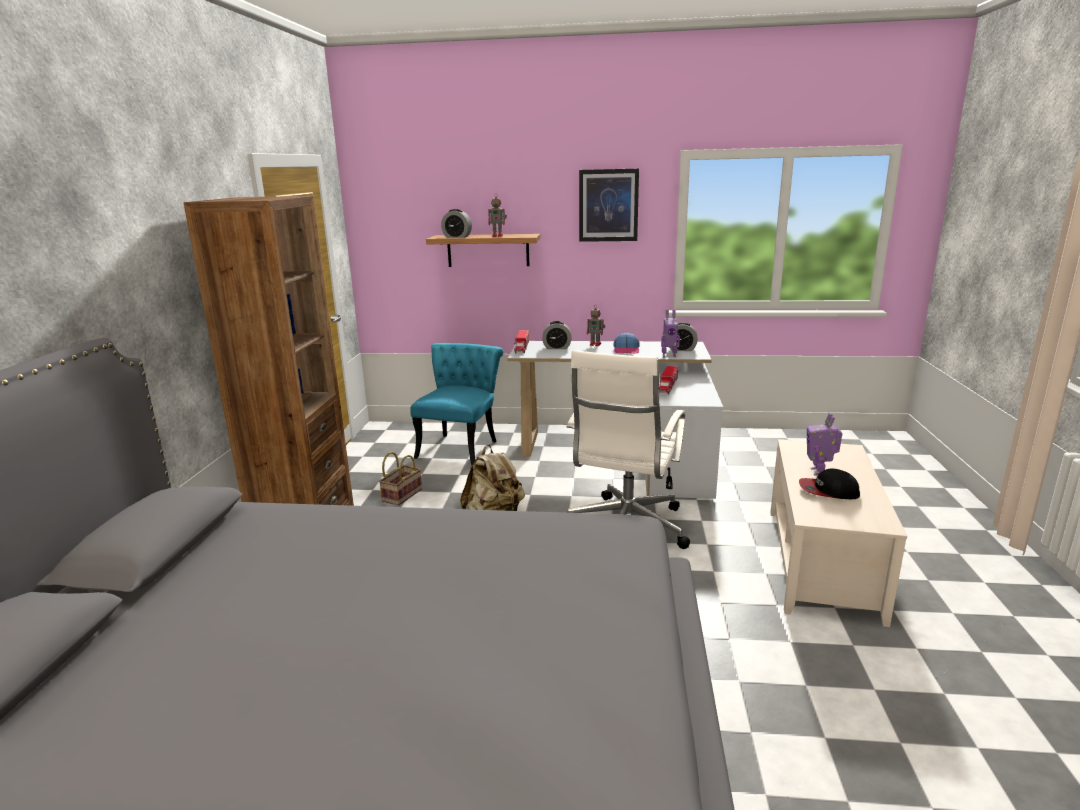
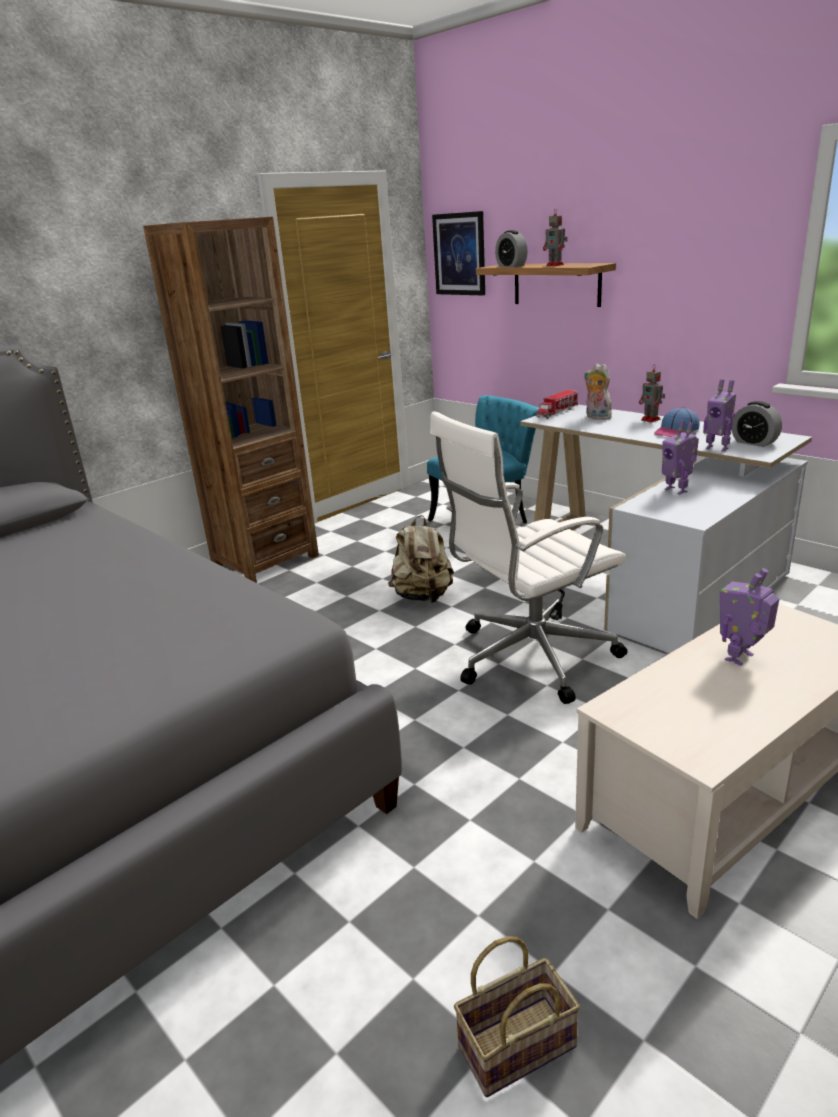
camera: 40 degrees right, 5 degrees up
(402, 495) = (373, 552): basket -> basket (518, 1043)
(557, 347) = (596, 417): alarm clock -> plush toy
(608, 205) = (705, 221): picture -> picture (459, 254)
(667, 387) = (677, 490): toy truck -> toy robot
(828, 491) = (704, 686): cap -> none

